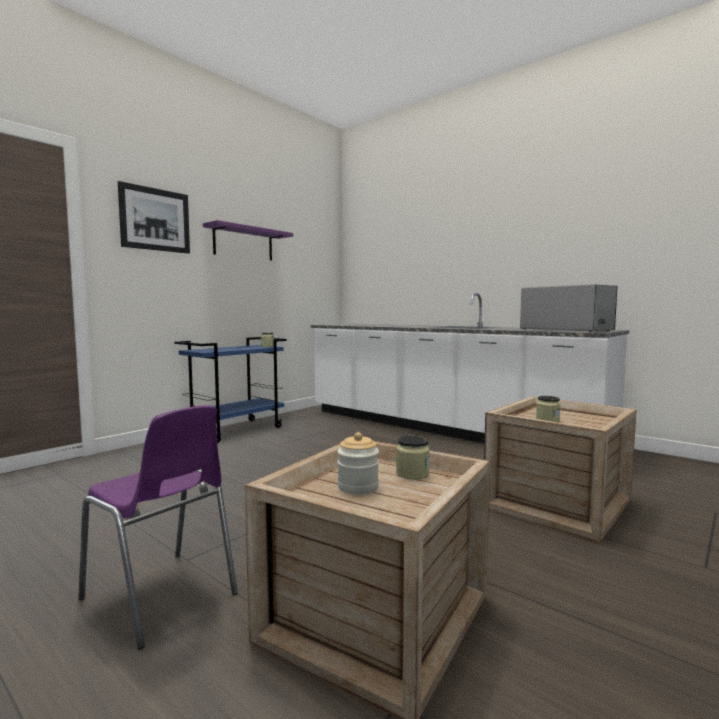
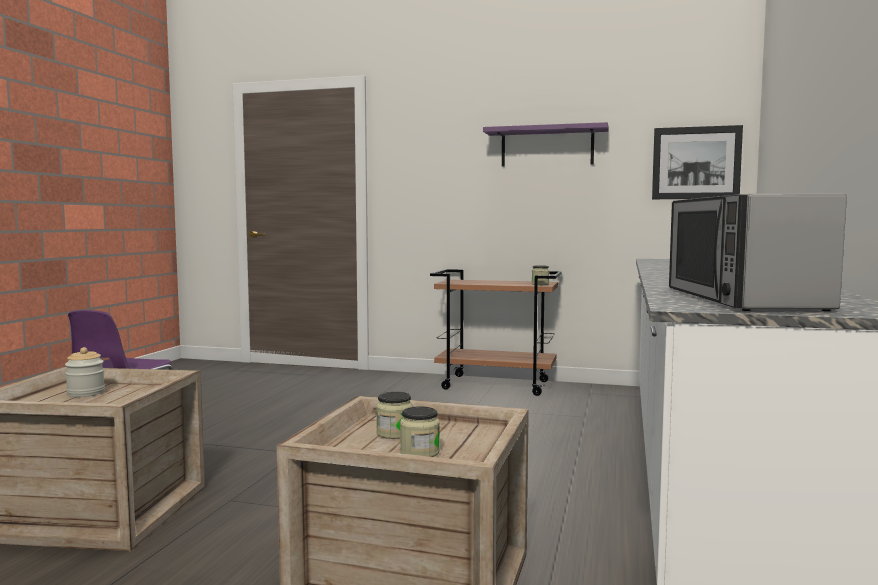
camera: 65 degrees right, 0 degrees up
(155, 219) = (433, 137): picture -> picture (696, 163)
(236, 430) = (497, 385): blue cart -> brown cart
(412, 474) = (118, 400): jar -> jar (419, 452)
(565, 330) = (741, 299): microwave -> microwave turned 150 degrees clockwise

